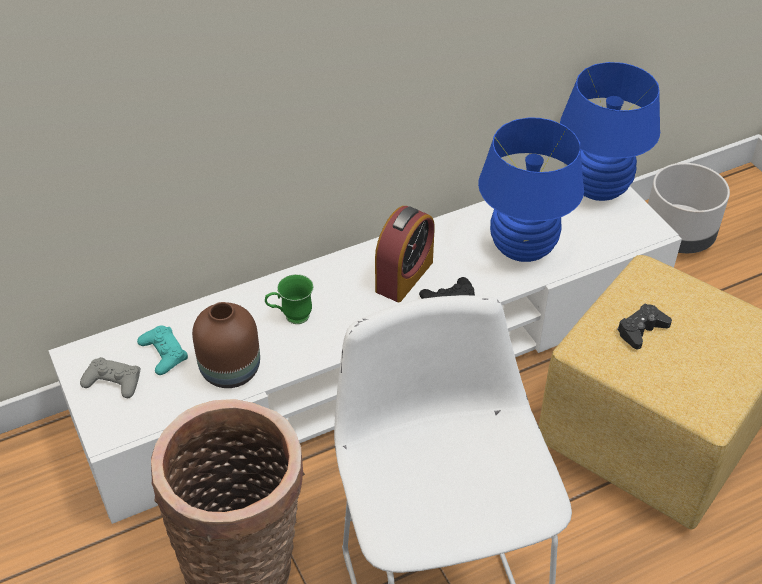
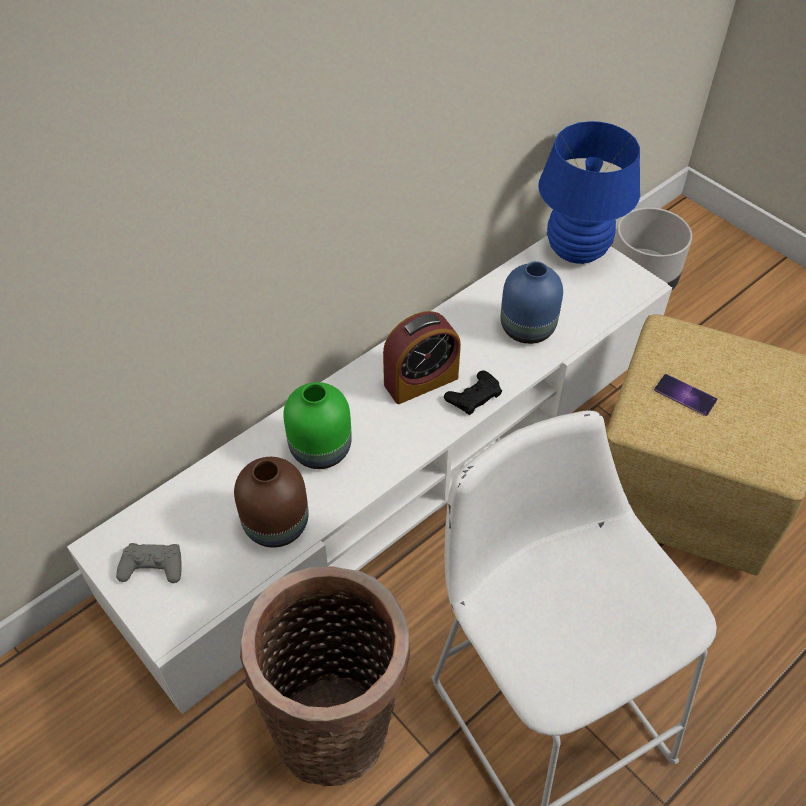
camera: 15 degrees left, 5 degrees up
(163, 353) = (197, 521): turquoise game controller -> none
(291, 317) = (320, 451): green mug -> green vase
(404, 276) = (421, 381): alarm clock -> alarm clock turned 45 degrees clockwise
(522, 248) = (527, 327): blue table lamp -> blue vase
(641, 330) = (685, 395): black game controller -> phone

